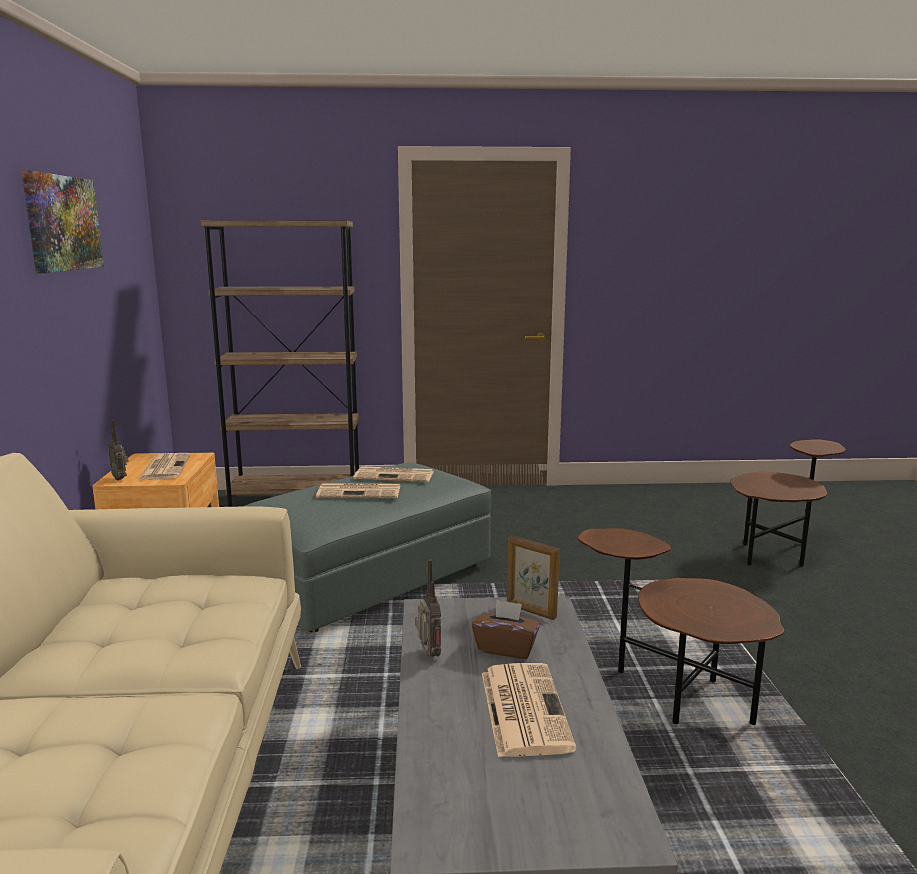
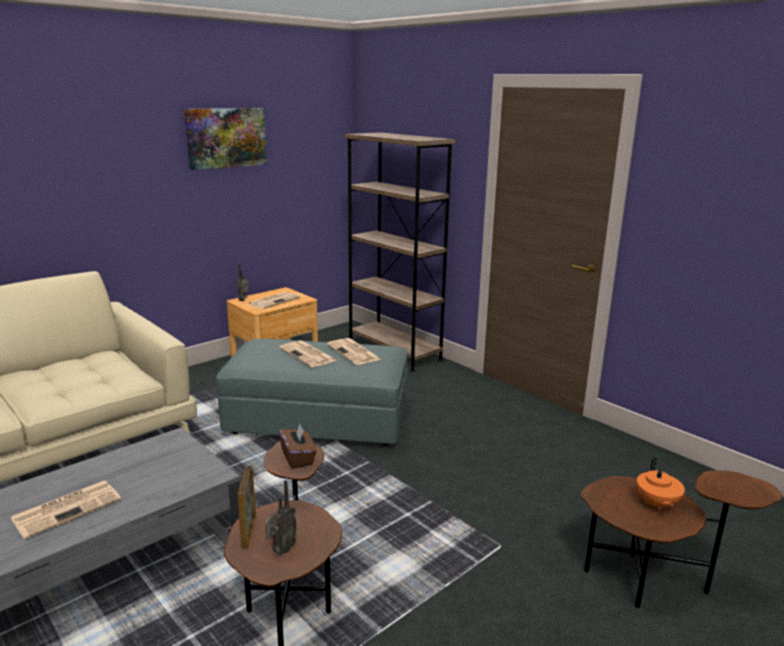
camera: 50 degrees right, 5 degrees up
(428, 656) = (112, 459): radio -> radio (281, 550)
(506, 648) = (140, 479): brown tissue box -> brown tissue box (298, 458)
(530, 611) = (200, 470): picture frame -> picture frame (248, 533)
(780, 482) = (656, 504): none -> orange teapot

